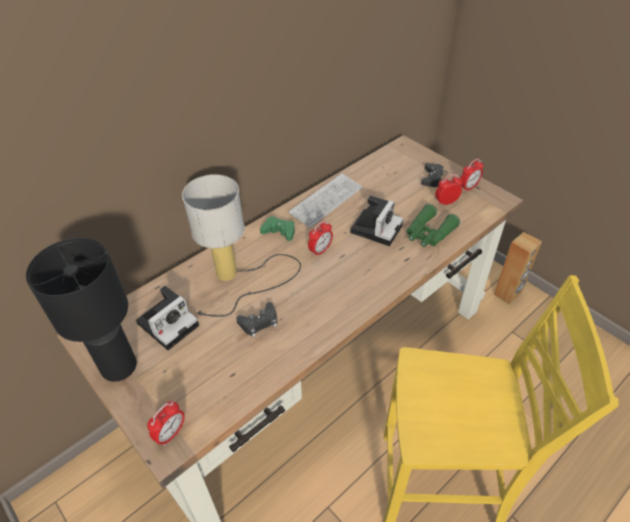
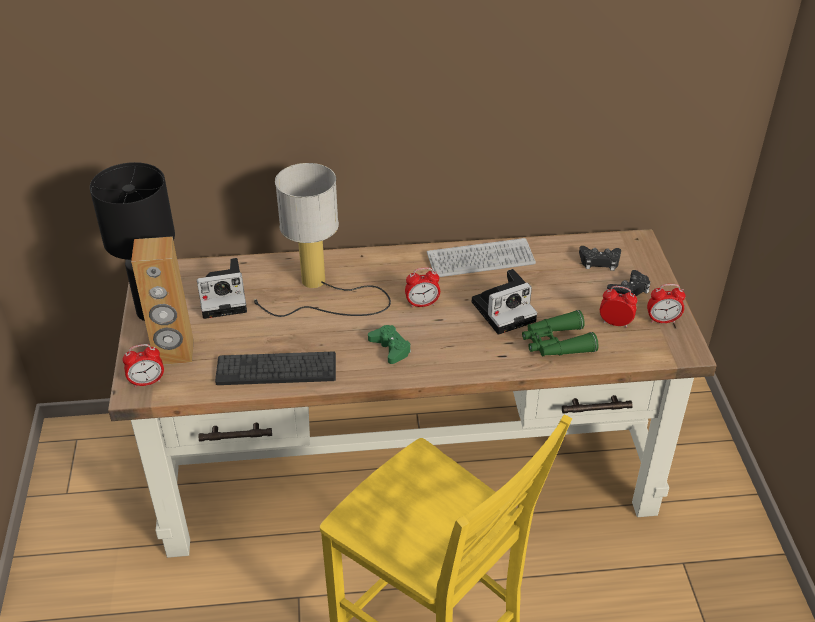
camera: 35 degrees right, 5 degrees down
(259, 322) = (299, 337): black game controller -> black game controller (599, 261)
(267, 358) = (276, 369): none -> keyboard
(279, 232) = (400, 267): green game controller -> green game controller (390, 348)
(507, 294) = (723, 519): brown speaker -> brown speaker (174, 352)

